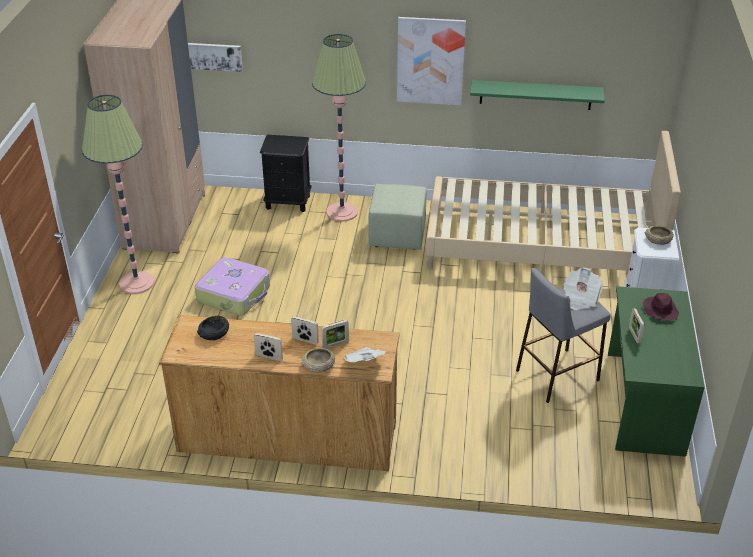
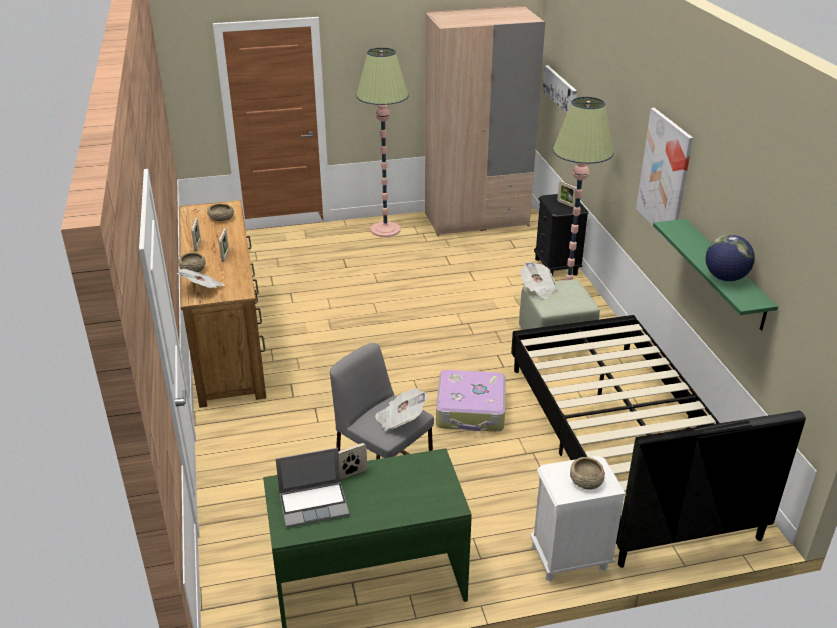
camera: 70 degrees right, 5 degrees down
(214, 333) = (221, 218): black bowl -> beige bowl
(234, 294) = (399, 274): suitcase -> suitcase (471, 410)
(335, 344) = (224, 270): picture frame -> picture frame (566, 204)
(383, 205) = (538, 289): none -> newspaper
(542, 246) = (623, 446): beige bed -> black bed
(562, 92) = (725, 278): none -> globe
(660, 310) = (414, 492): purple hat -> none
(663, 359) = (314, 504): none -> laptop

